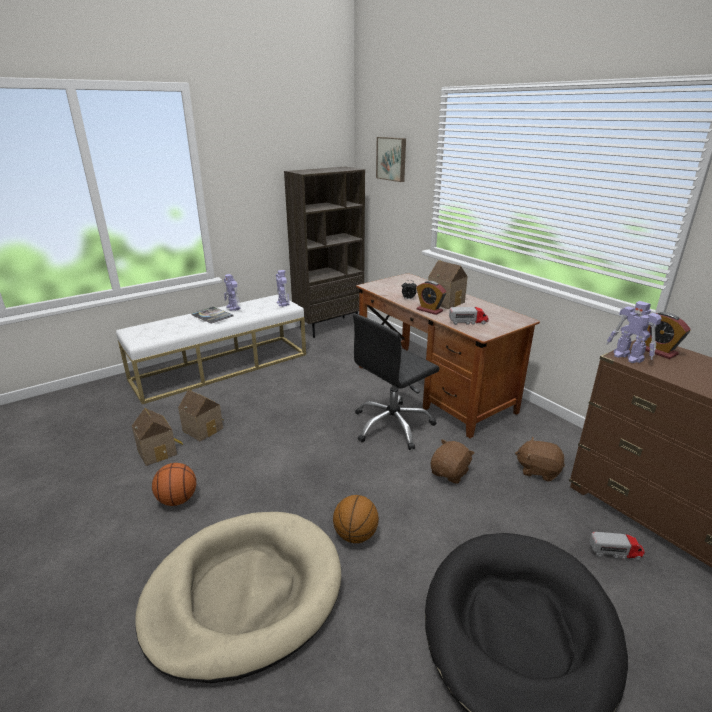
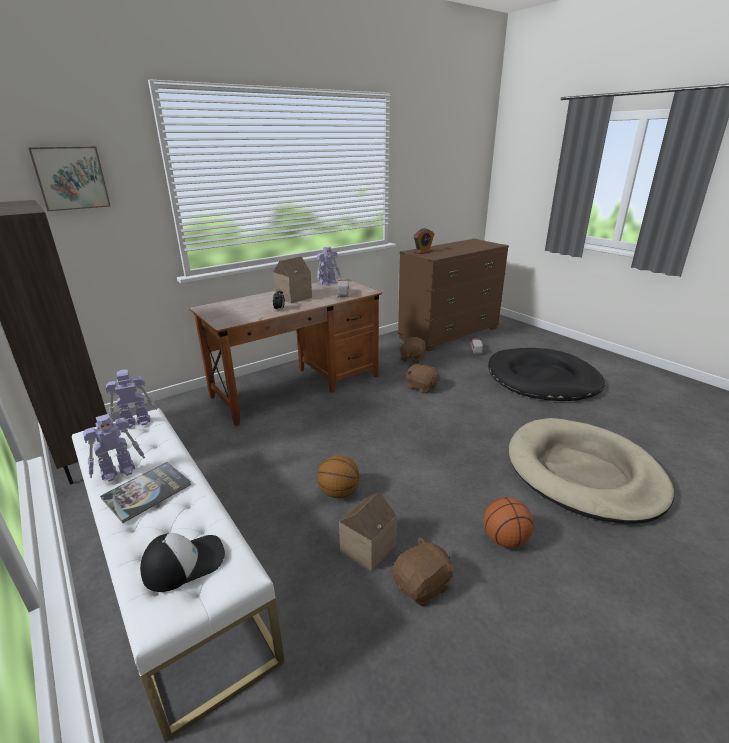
camera: 90 degrees left, 0 degrees up
(154, 329) = (184, 562): none -> cap
(159, 451) = (422, 586): toy house -> brown plush toy
(356, 535) = (501, 426): basketball -> basketball (339, 492)
(392, 425) = (359, 408): black office chair -> none
(429, 310) = (313, 303): alarm clock -> none
(628, 357) = (433, 256): toy robot -> toy robot (328, 283)

